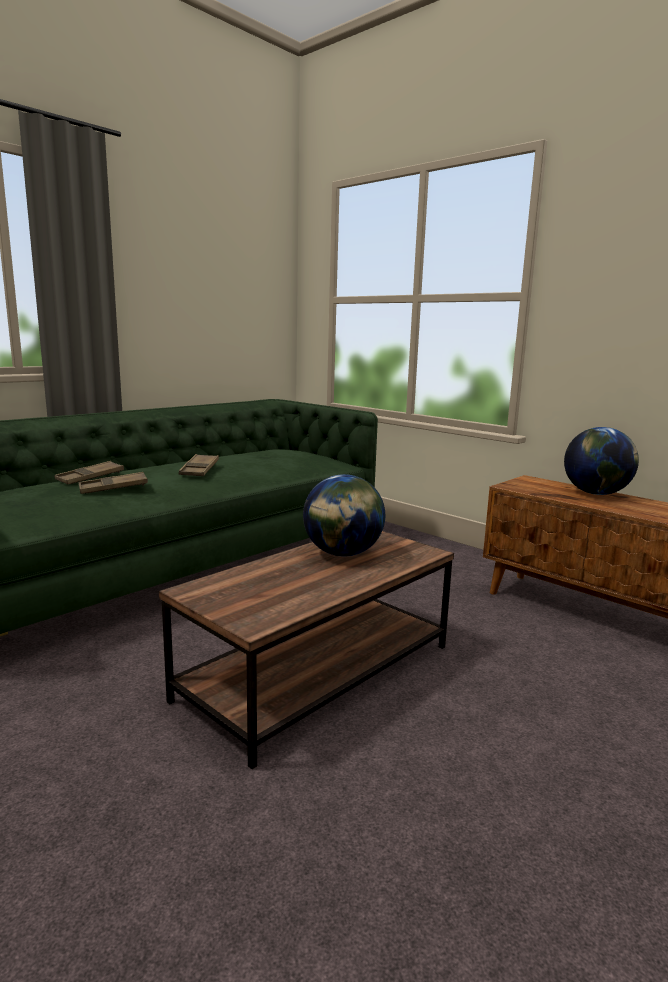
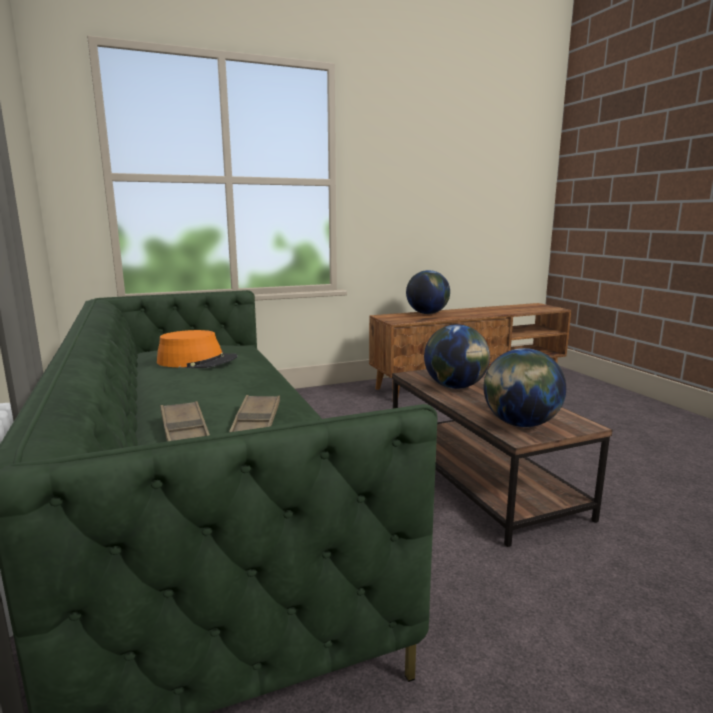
camera: 65 degrees left, 0 degrees up
(199, 469) = (224, 382): brown tray -> none
(233, 590) = (520, 424): none -> globe
(250, 457) = (197, 361): none -> orange hat

